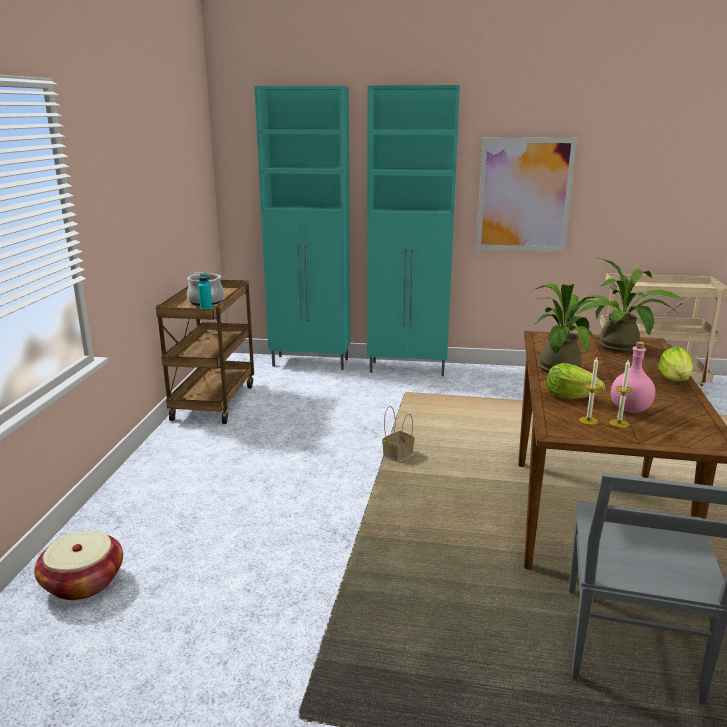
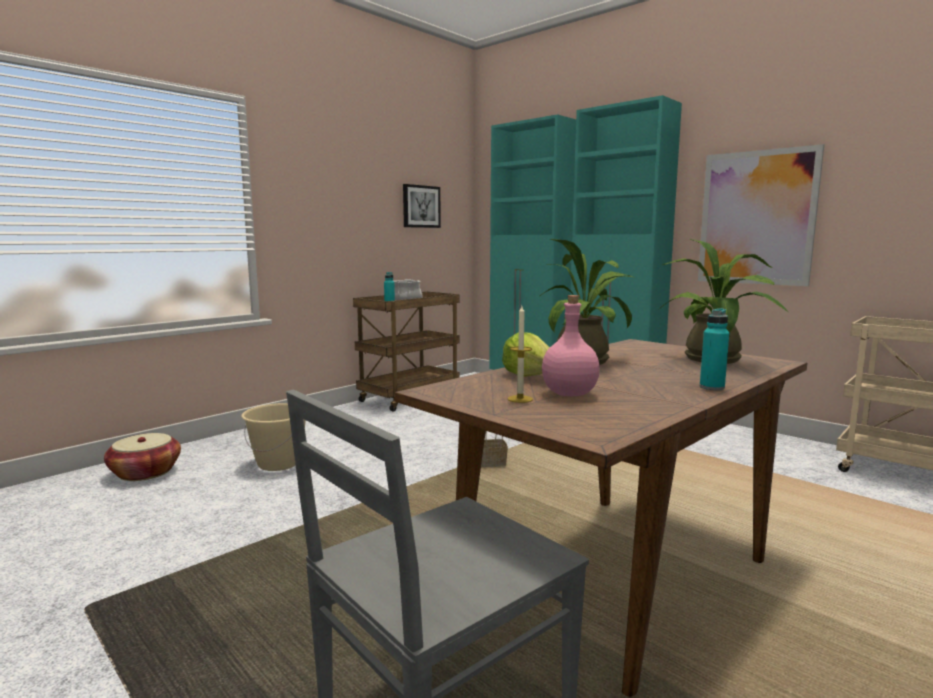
camera: 35 degrees right, 10 degrees down
(183, 181) = (421, 206): none -> picture
(214, 519) = (279, 463): none -> beige bucket
(588, 420) = (492, 391): candle -> none
(675, 380) = (712, 387): lettuce -> turquoise bottle

